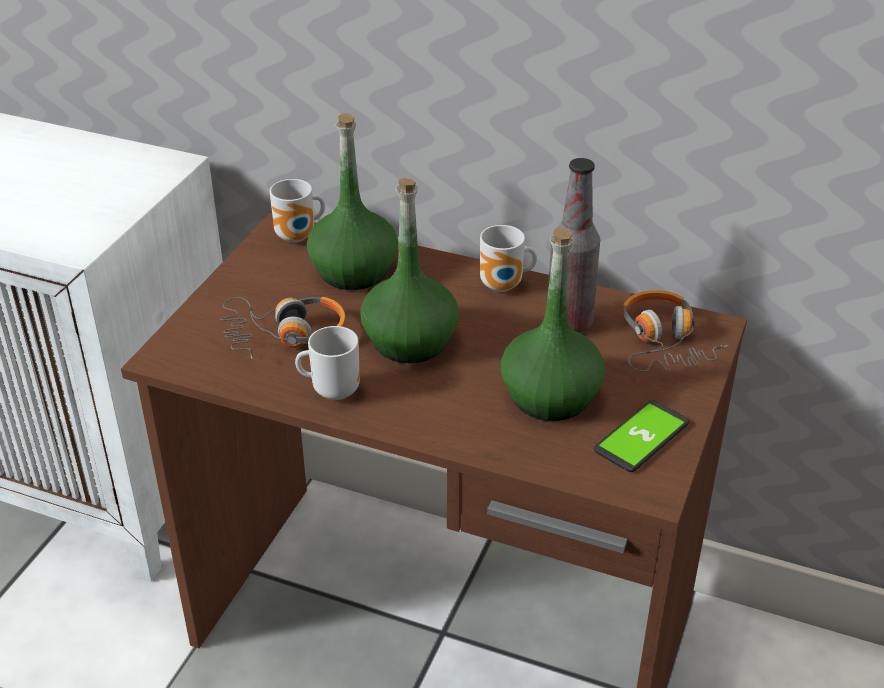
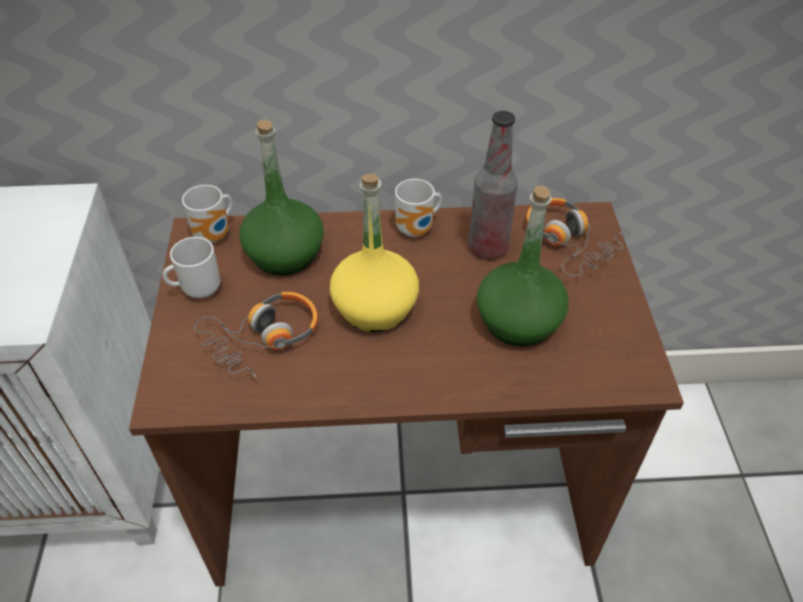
camera: 25 degrees left, 10 degrees up
(333, 390) = (340, 380): mug -> mug (199, 289)
(410, 341) = (375, 307): green bottle -> yellow bottle
(641, 437) = (608, 334): phone -> none

